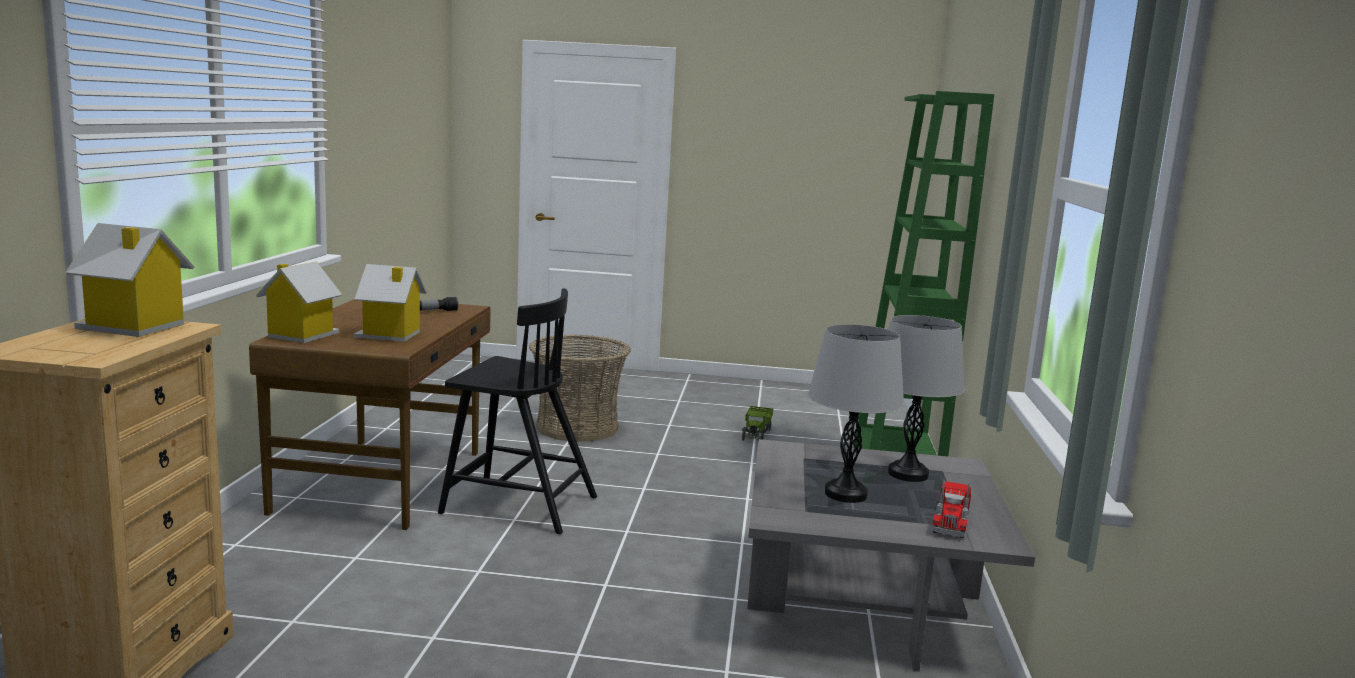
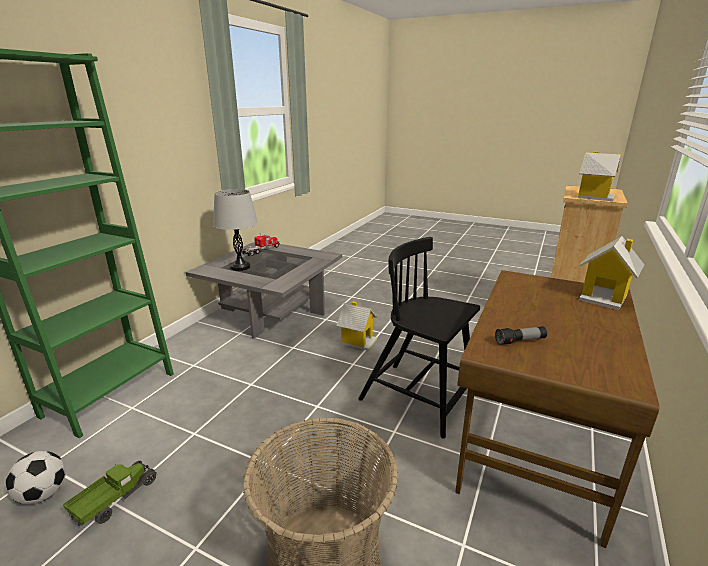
camera: 160 degrees left, 10 degrees up
(390, 335) = (533, 294): toy house -> toy house (358, 341)
(814, 432) = (43, 494): none -> football
(845, 494) = (285, 261): grey table lamp -> none

